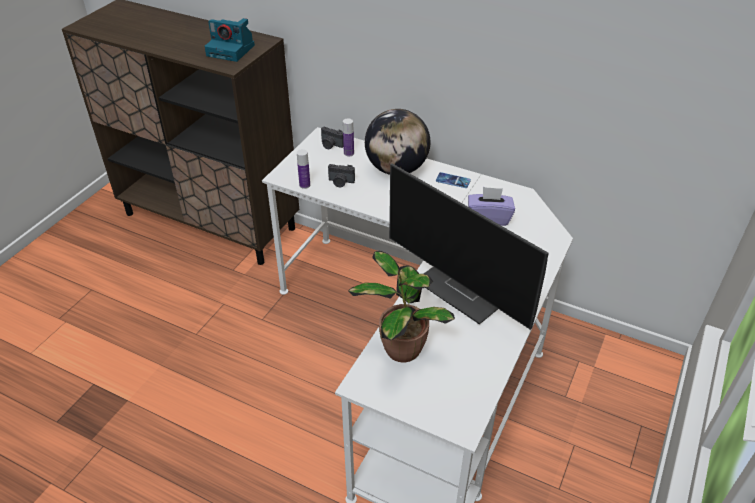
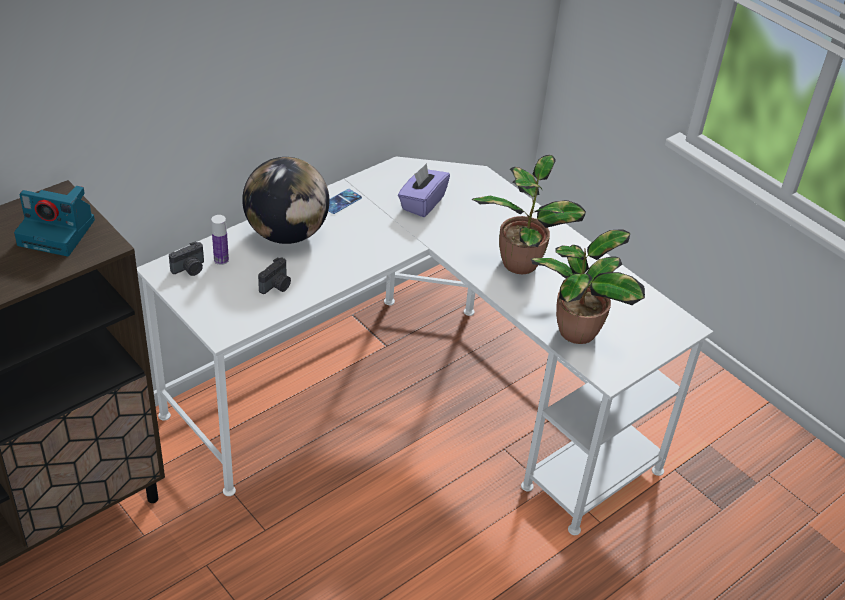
camera: 70 degrees left, 0 degrees up
(232, 50) = (58, 232): camera -> camera turned 60 degrees clockwise
(304, 185) = (258, 318): bottle -> none
(465, 291) = (520, 261): monitor -> potted plant

